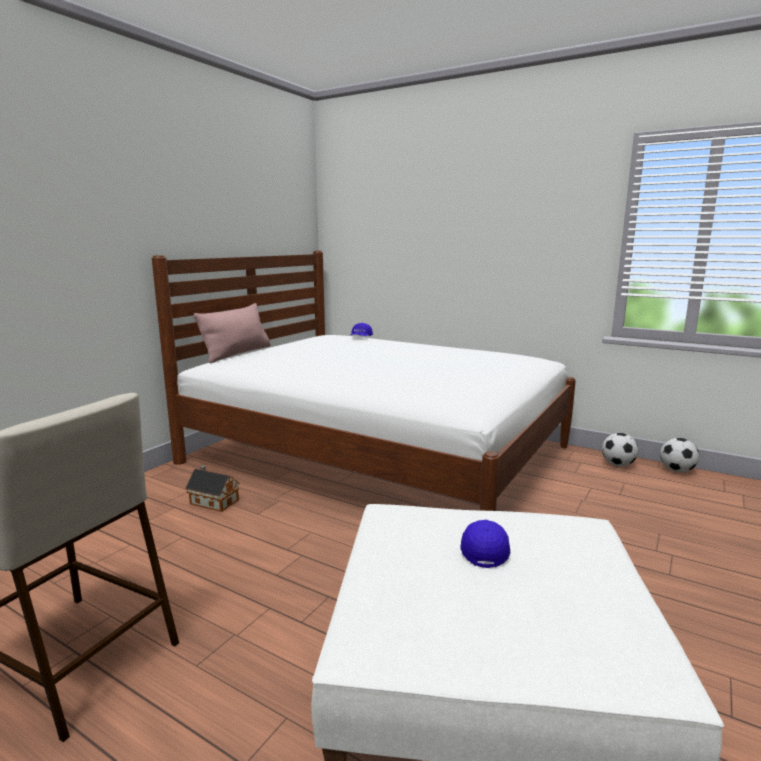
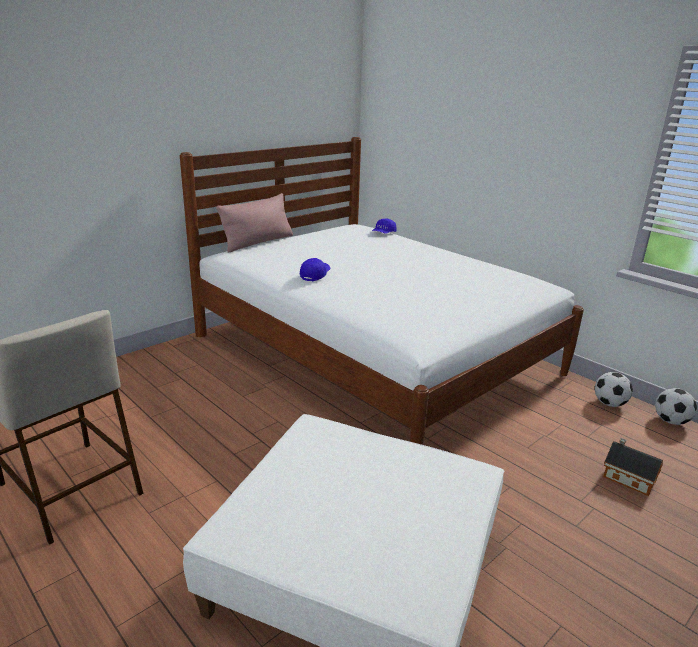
camera: 15 degrees right, 10 degrees up
(213, 501) = (212, 378): toy house -> toy house (627, 477)
(484, 549) = (369, 475): blue cap -> blue cap (315, 275)

